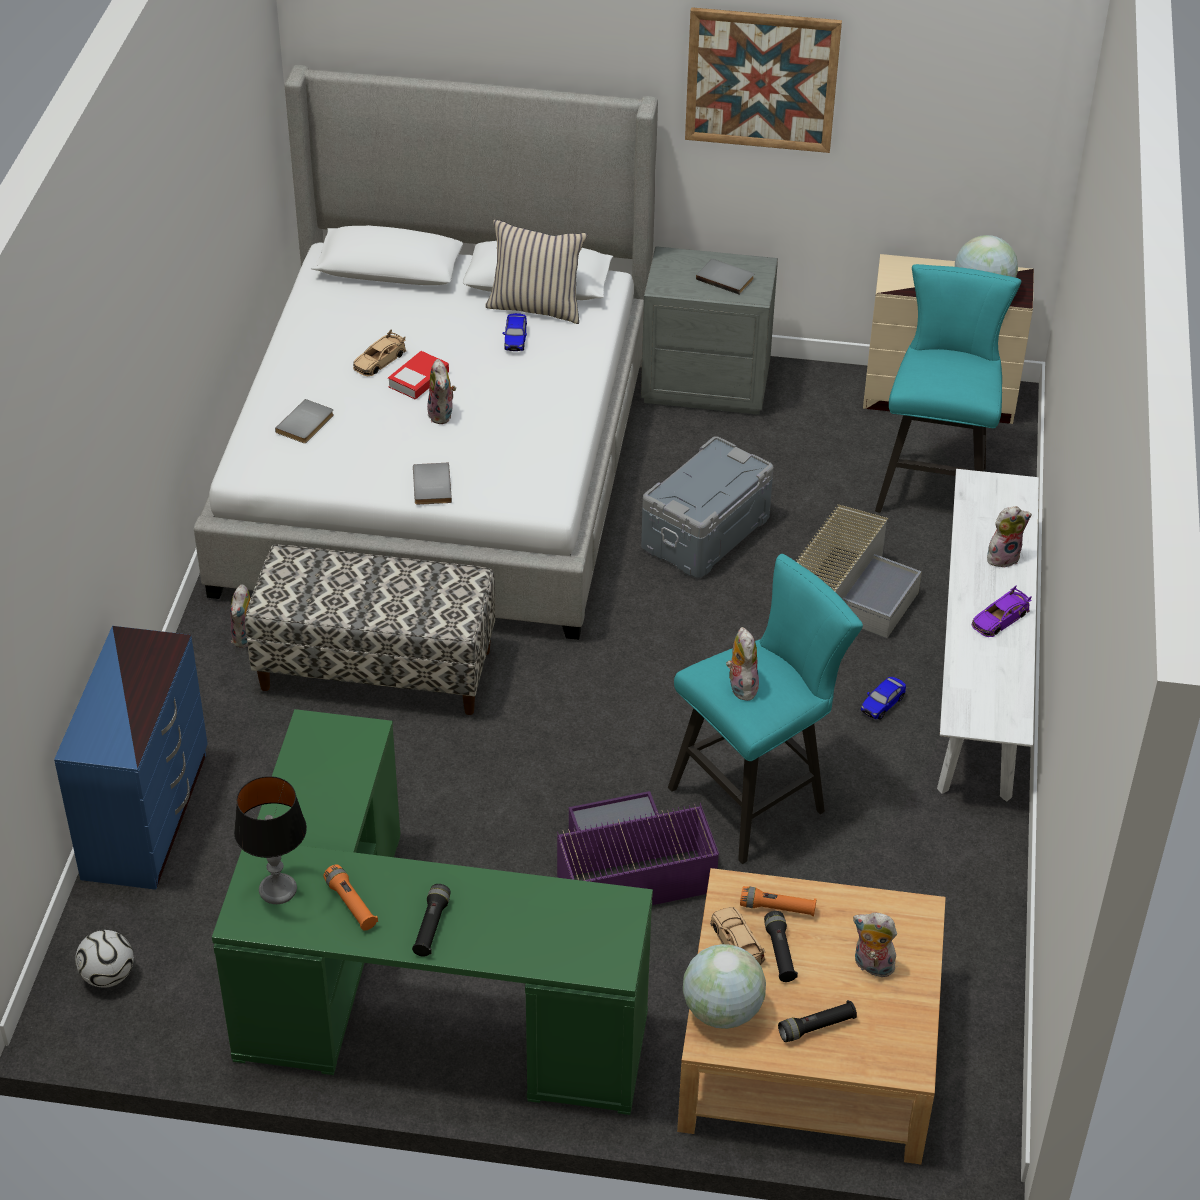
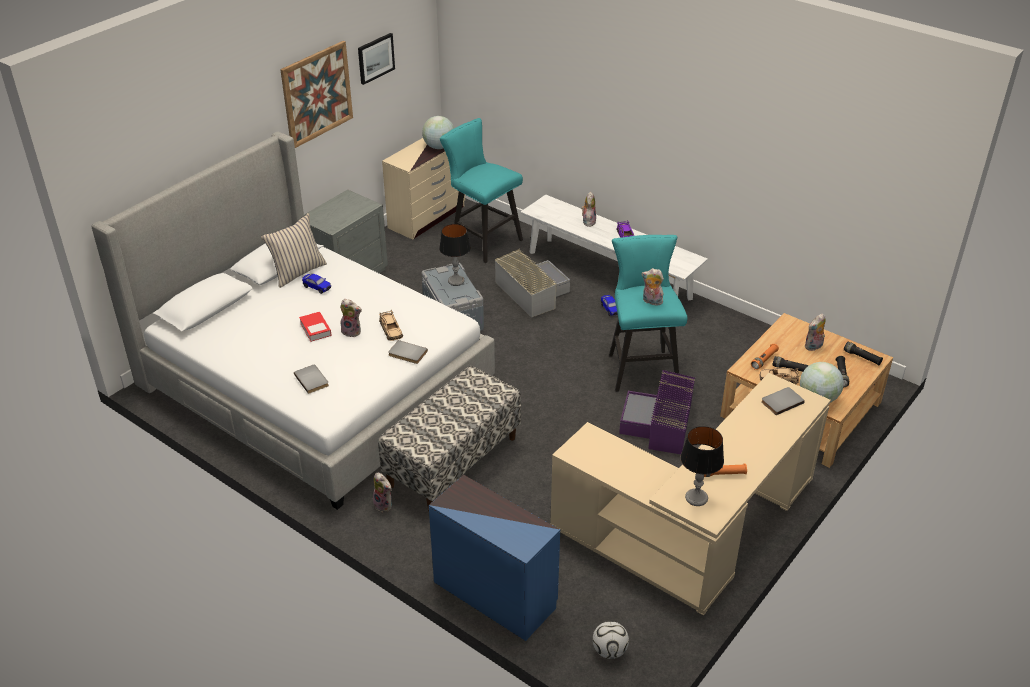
camera: 60 degrees left, 5 degrees down
(379, 361) = (284, 337): beige toy car -> beige toy car (391, 330)
(407, 994) = (694, 530): green desk -> beige desk
(431, 927) = (754, 451): black flashlight -> black flashlight (862, 357)
(721, 482) = (456, 281): none -> table lamp
(726, 278) = (346, 208): grey book -> grey book (781, 401)
(913, 81) = (375, 58): none -> picture

